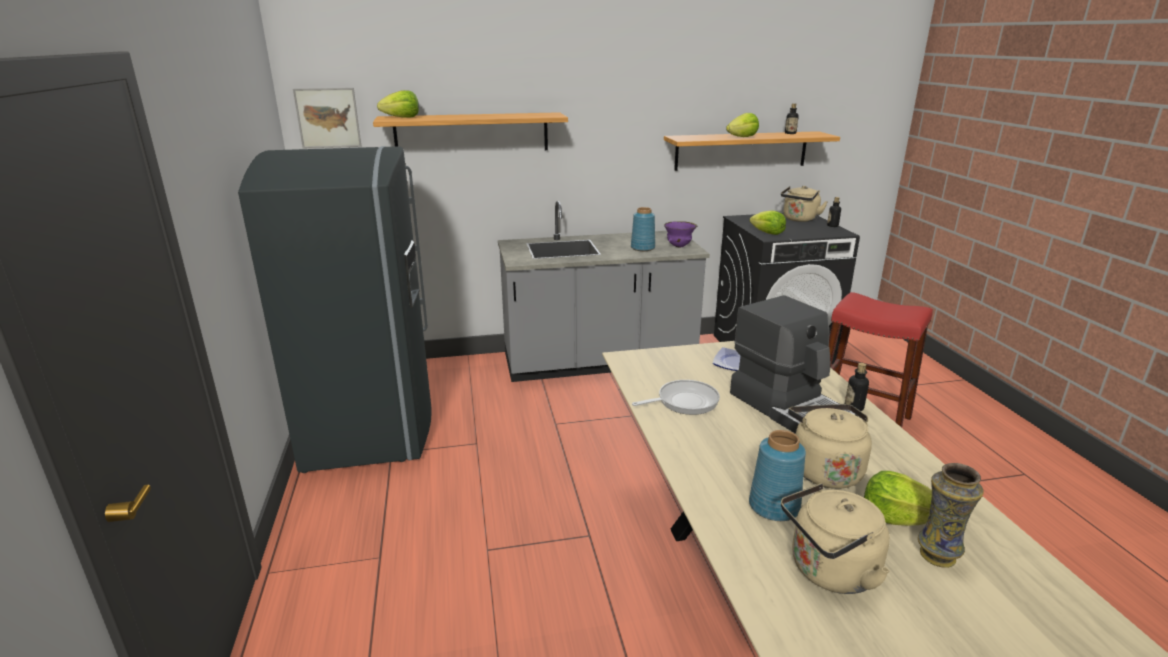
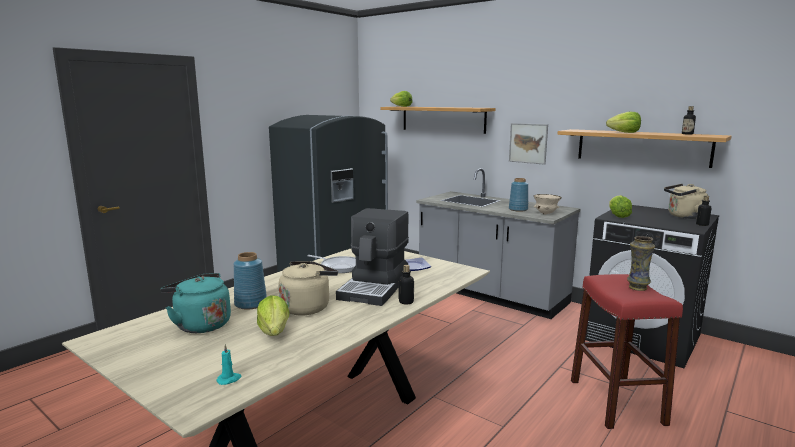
camera: 50 degrees right, 10 degrees down
(328, 118) = (377, 106): picture -> picture (528, 143)
(679, 246) = (545, 214): purple bowl -> beige bowl
(829, 572) = (200, 325): beige kettle -> turquoise kettle
(937, 556) = (243, 347): vase -> vase (637, 287)
(1039, 595) = (229, 379): none -> turquoise candle

